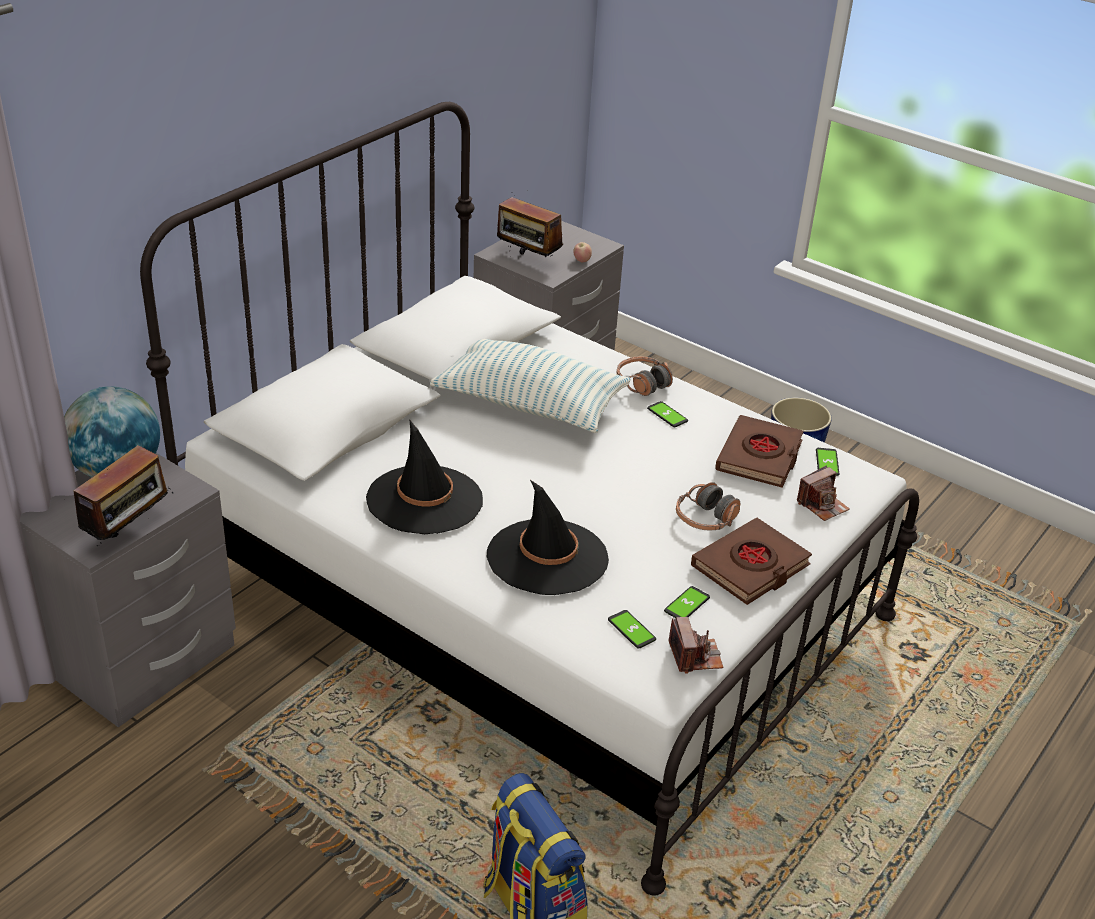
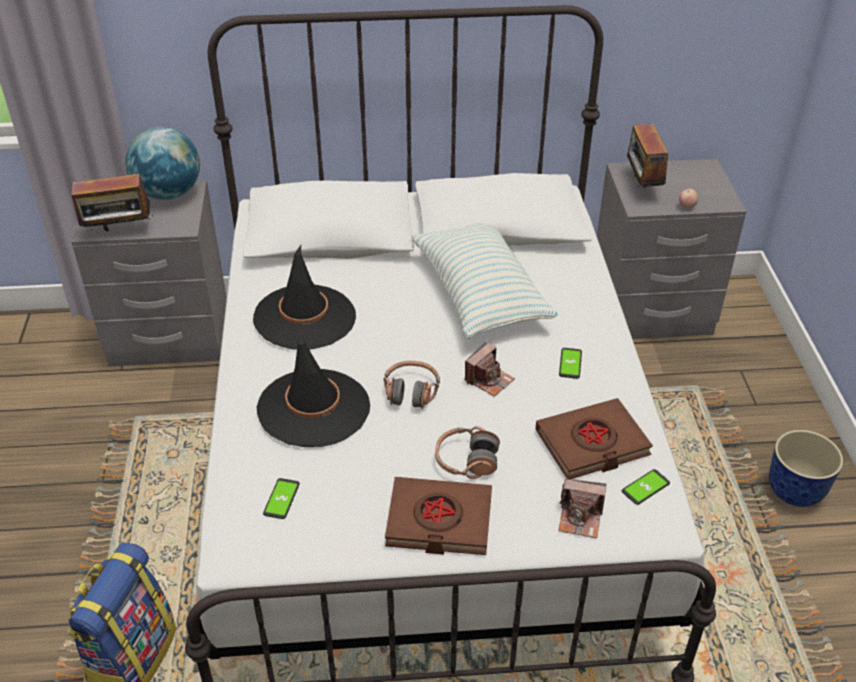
camera: 50 degrees right, 5 degrees up
(642, 383) = (591, 328): headphones -> headphones (411, 392)
(687, 604) = (346, 511): phone -> none
(695, 656) = (286, 552): camera -> camera (489, 380)

